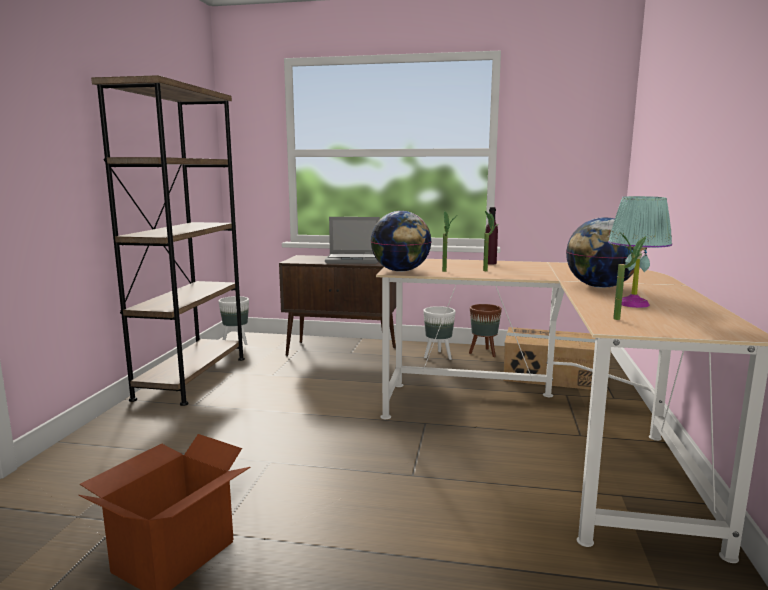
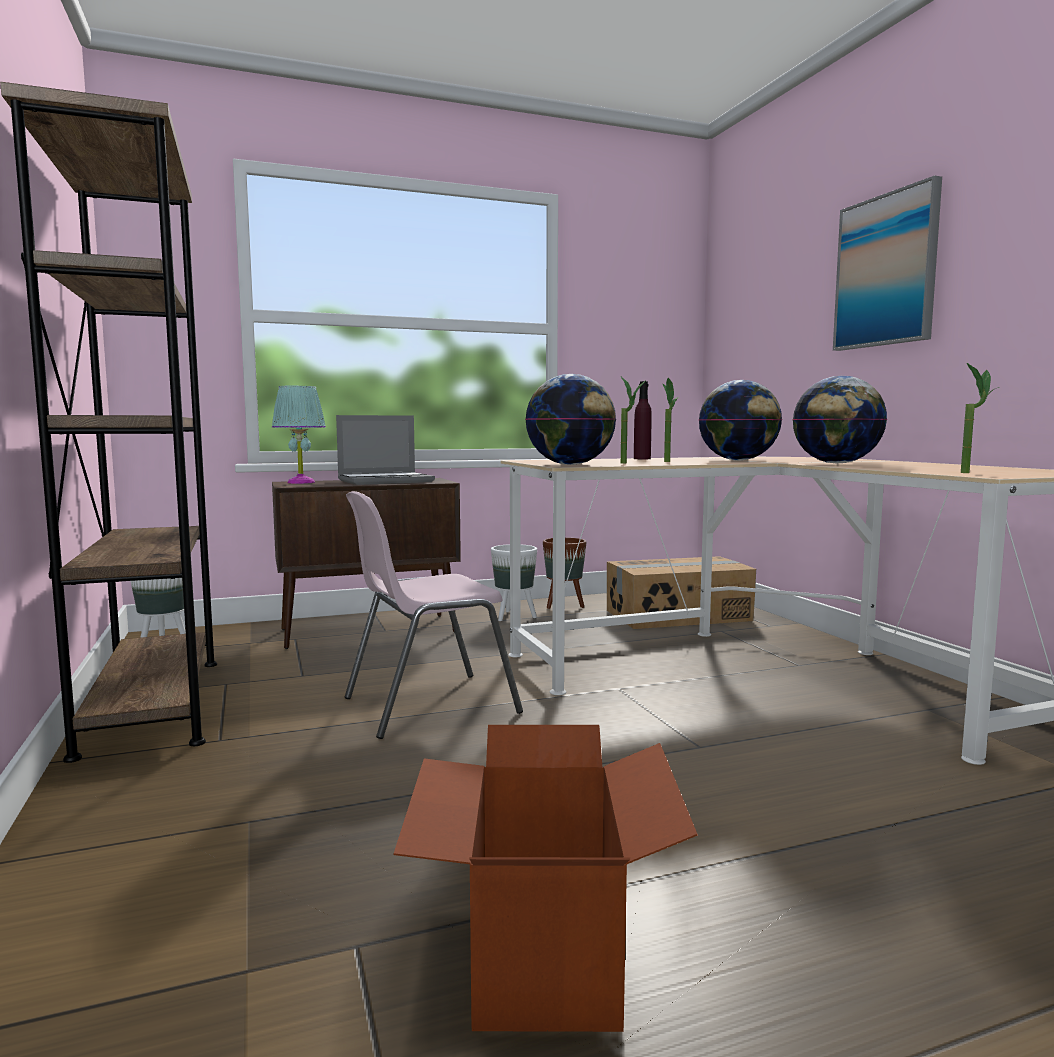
camera: 30 degrees left, 5 degrees down
(306, 408) = (427, 705): none -> pink chair
(549, 272) = (738, 460): none -> globe
(633, 304) = (923, 467): turquoise table lamp -> turquoise table lamp (301, 482)
(701, 117) = (886, 271): none -> picture

